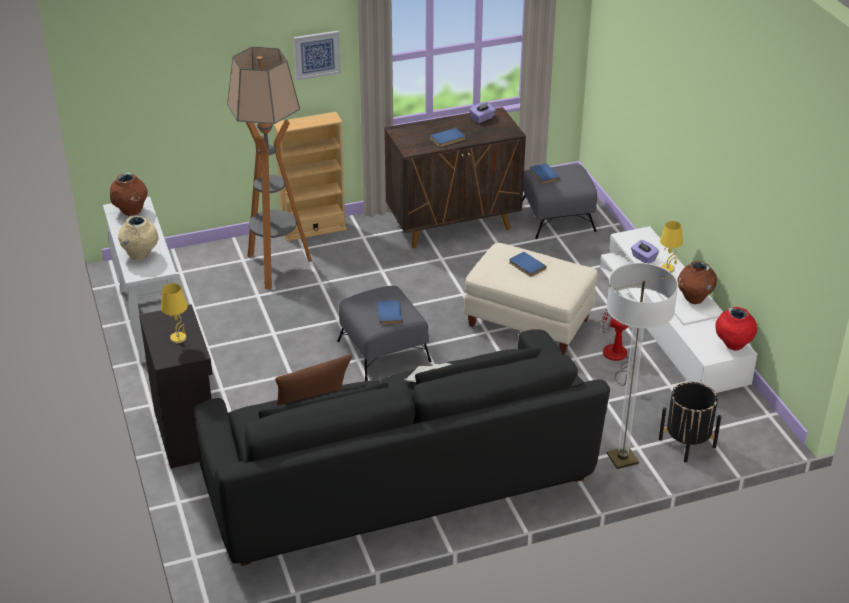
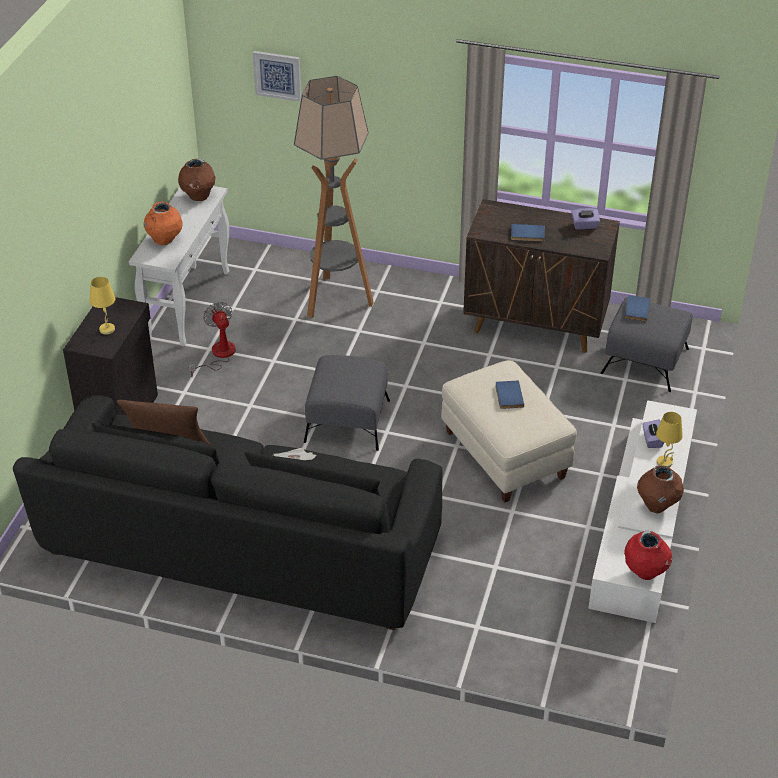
camera: 35 degrees right, 5 degrees up
(140, 255) = (165, 240): beige vase -> orange vase
(313, 230) = (404, 276): beige bookcase -> none
(316, 54) = (426, 102): picture -> picture (277, 75)
(388, 313) = (343, 386): blue book -> none
(617, 359) = (550, 531): fan -> fan (218, 355)
(622, 459) = (451, 629): floor lamp -> none
(687, 443) = (528, 647): black planter -> none

